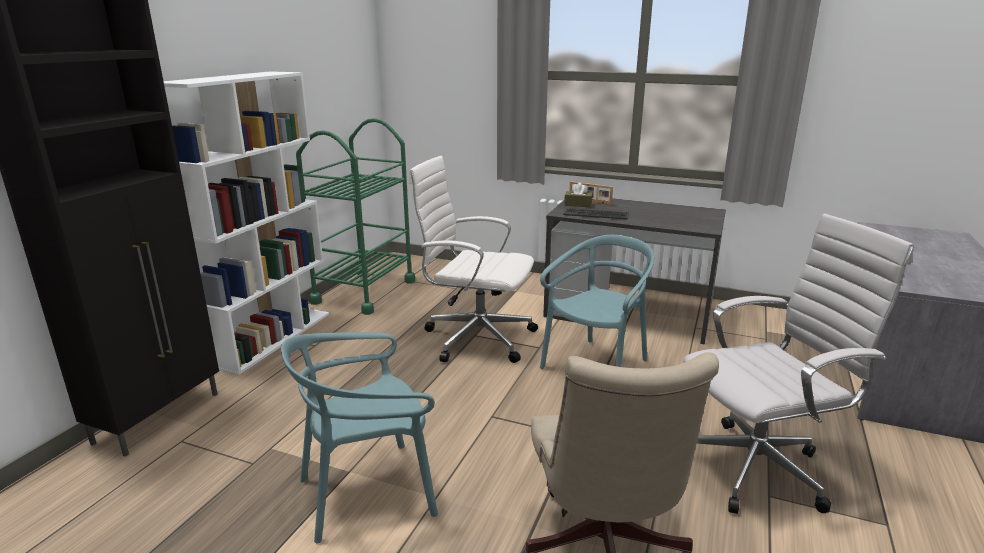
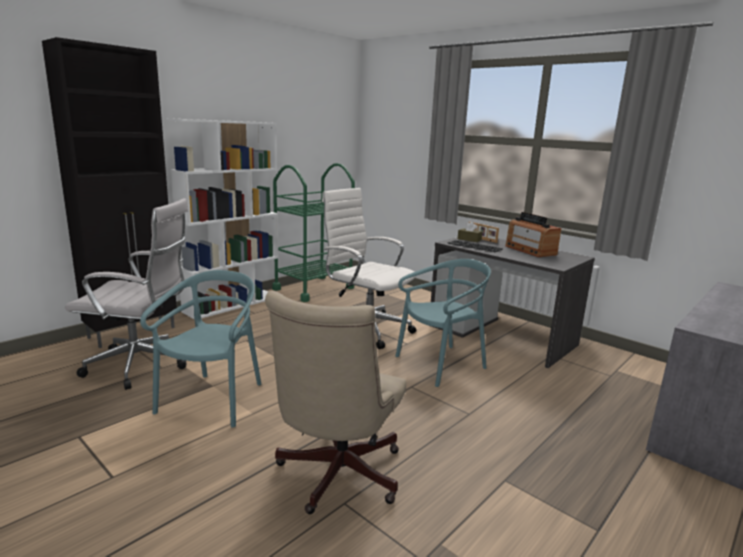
camera: 20 degrees right, 5 degrees down
(368, 492) = (213, 400): turquoise chair -> turquoise chair turned 105 degrees clockwise
(656, 210) = (530, 250): none -> radio
(759, 468) = (515, 460): white office chair -> white office chair (141, 366)

